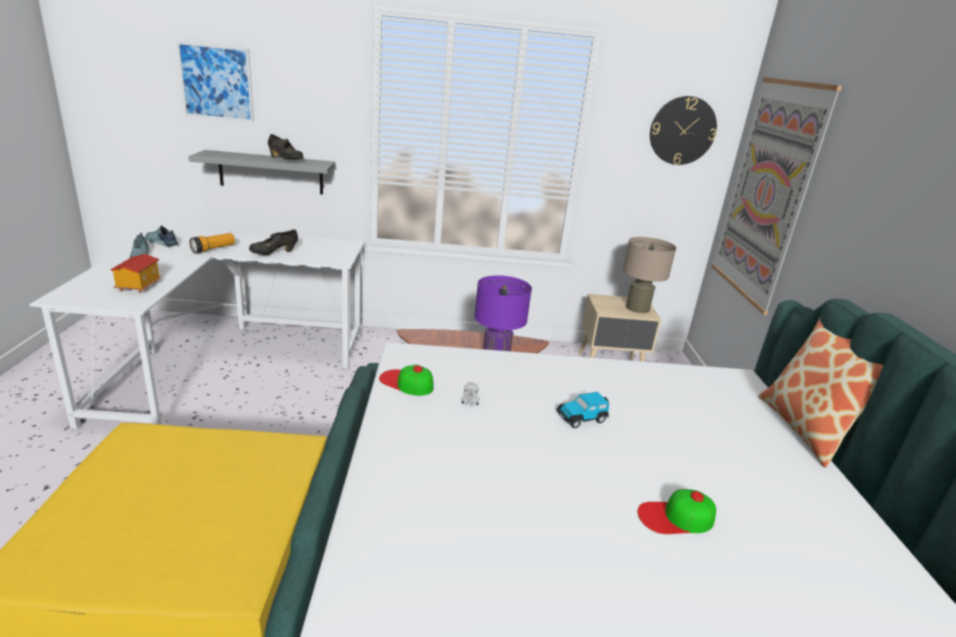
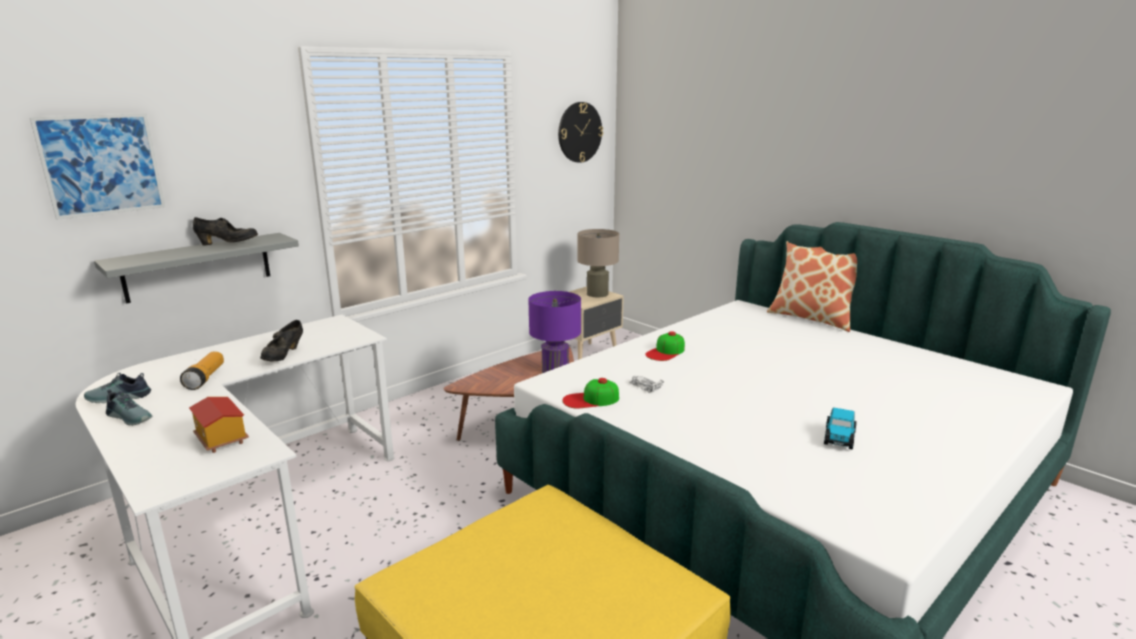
camera: 40 degrees left, 5 degrees down
(582, 418) = (721, 365): toy car -> toy car (839, 438)
(675, 517) = (846, 386): cap -> cap (665, 352)
(766, 192) = (670, 168): picture -> none

